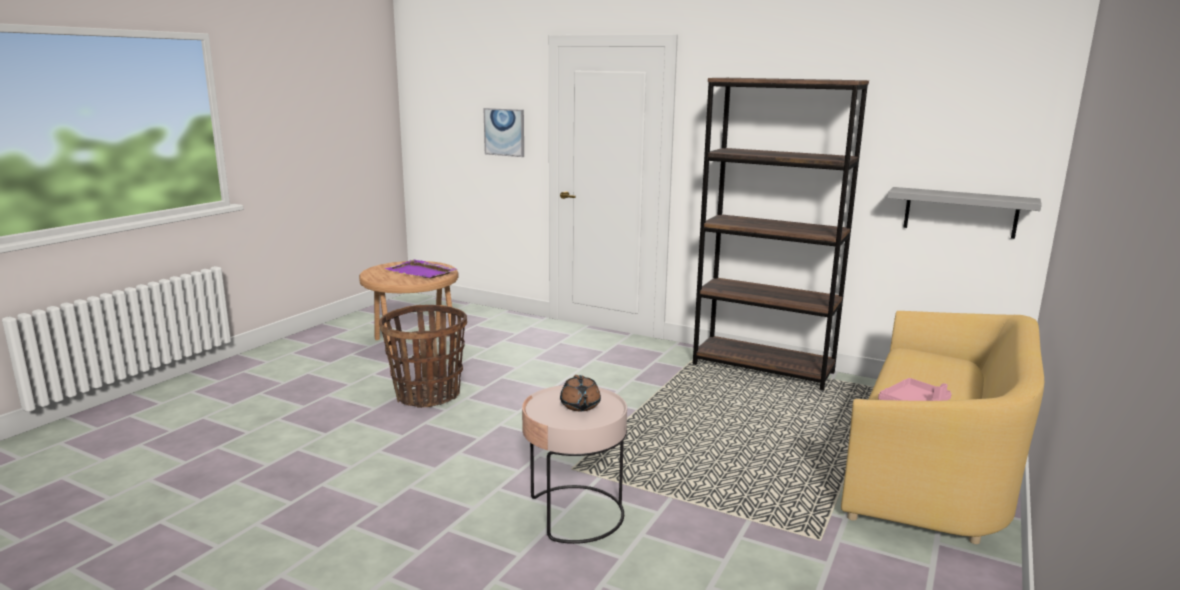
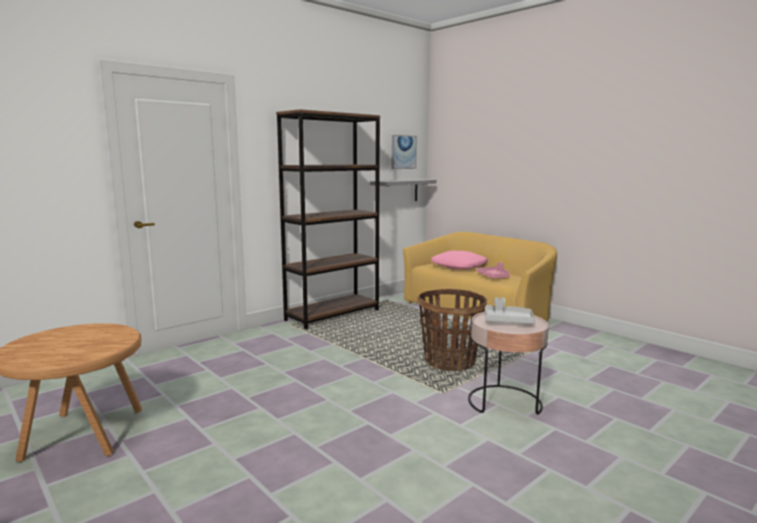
camera: 70 degrees left, 5 degrees down
(421, 272) = (85, 337): purple tray -> none
(427, 395) = (249, 439): basket -> basket (450, 361)
(504, 132) = (43, 165): picture -> picture (403, 152)
(580, 406) = (507, 321): brown teapot -> grey tray
(943, 374) = (459, 267): none -> pink pillow

